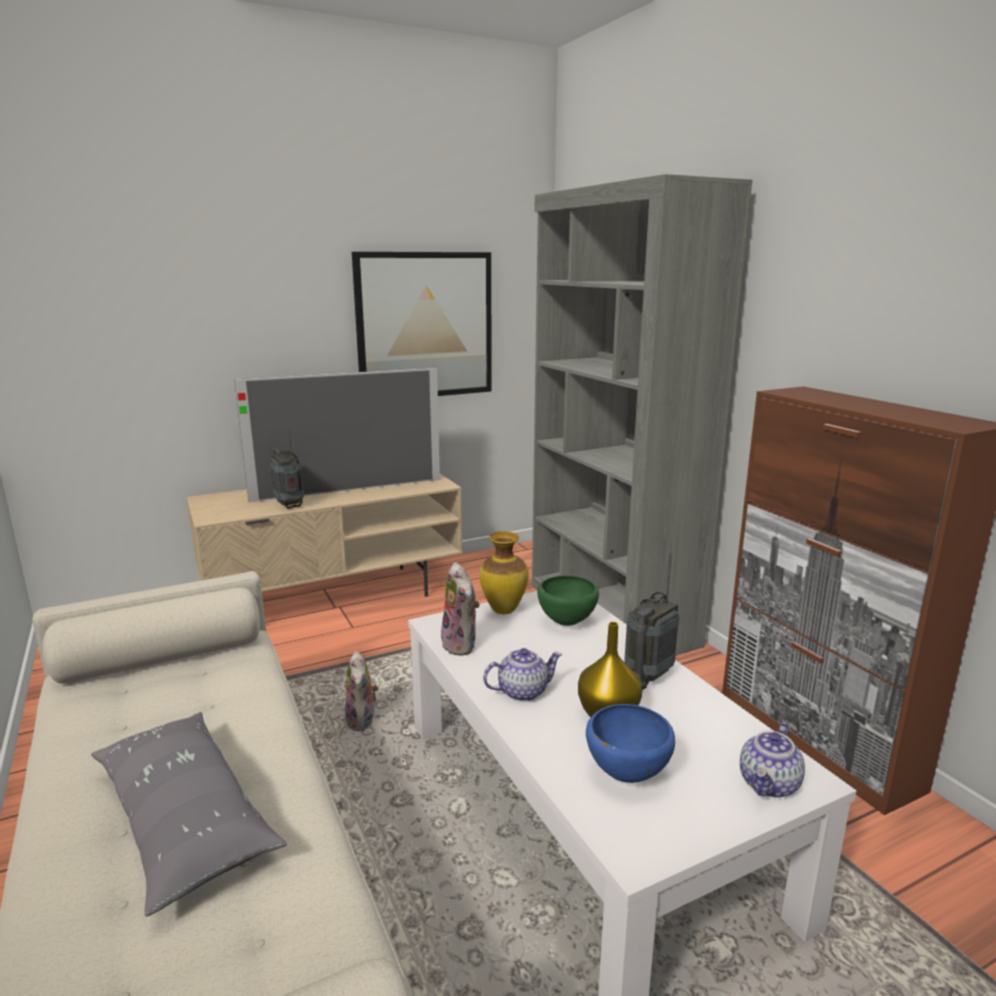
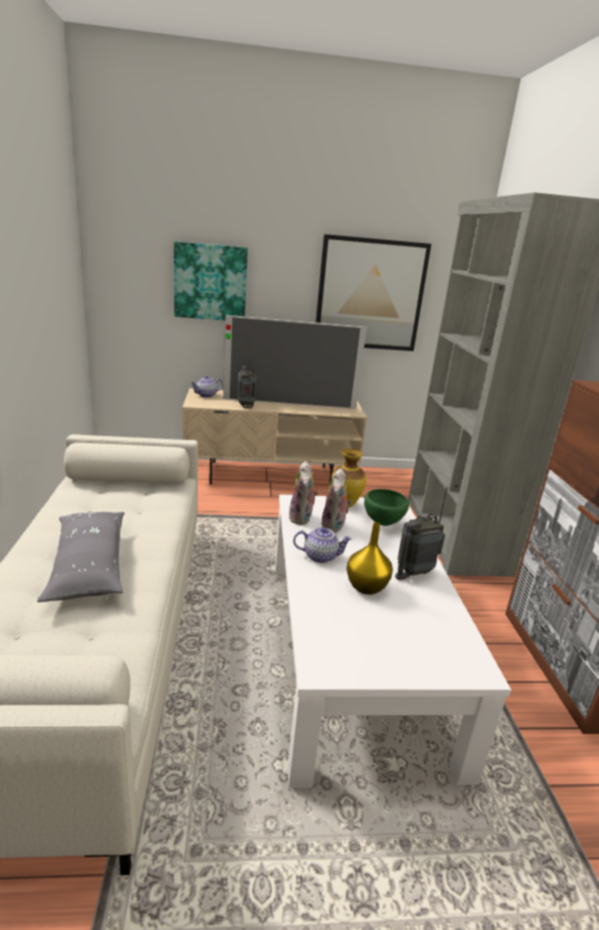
camera: 20 degrees right, 5 degrees up
(196, 335) = (210, 282): none -> picture
(363, 722) = (245, 554): plush toy -> plush toy (334, 526)
(626, 776) = (350, 625): blue bowl -> none
(769, 784) = (447, 663): teapot -> teapot (206, 395)

